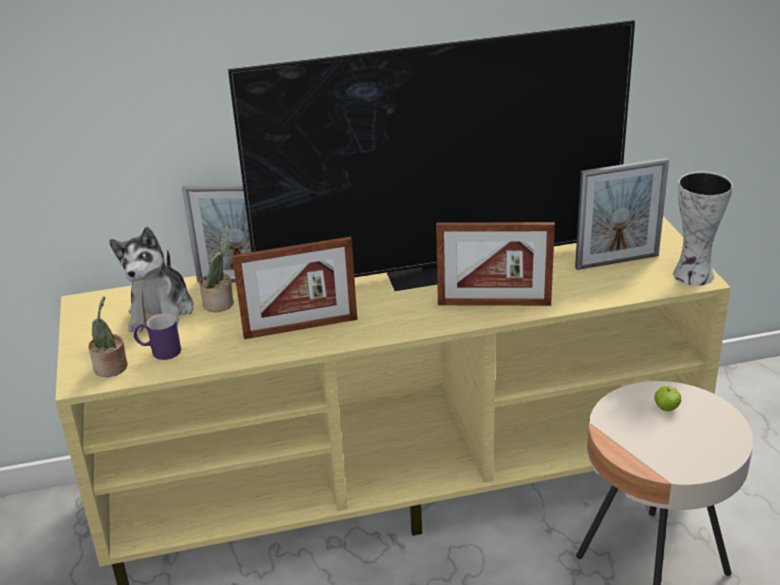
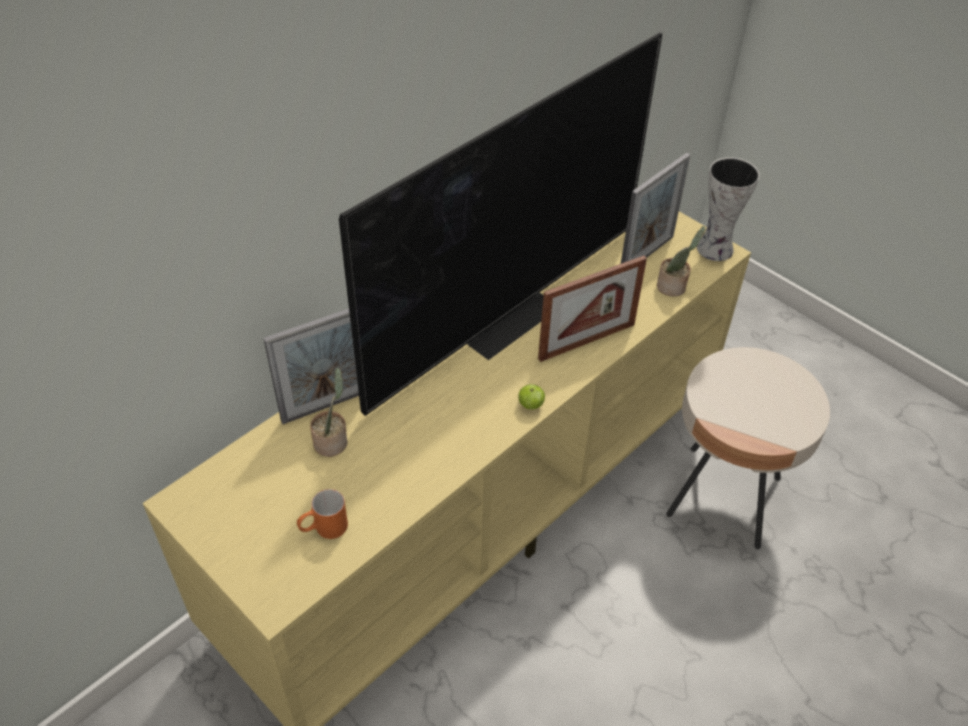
camera: 35 degrees left, 15 degrees up
(112, 368) = (293, 572): potted plant -> potted plant (673, 287)
(159, 351) = (323, 529): purple mug -> orange mug
(161, 312) = (280, 478): plush toy -> none
(300, 328) = (439, 439): picture frame -> none
(666, 408) = (741, 378): apple -> apple (530, 405)

